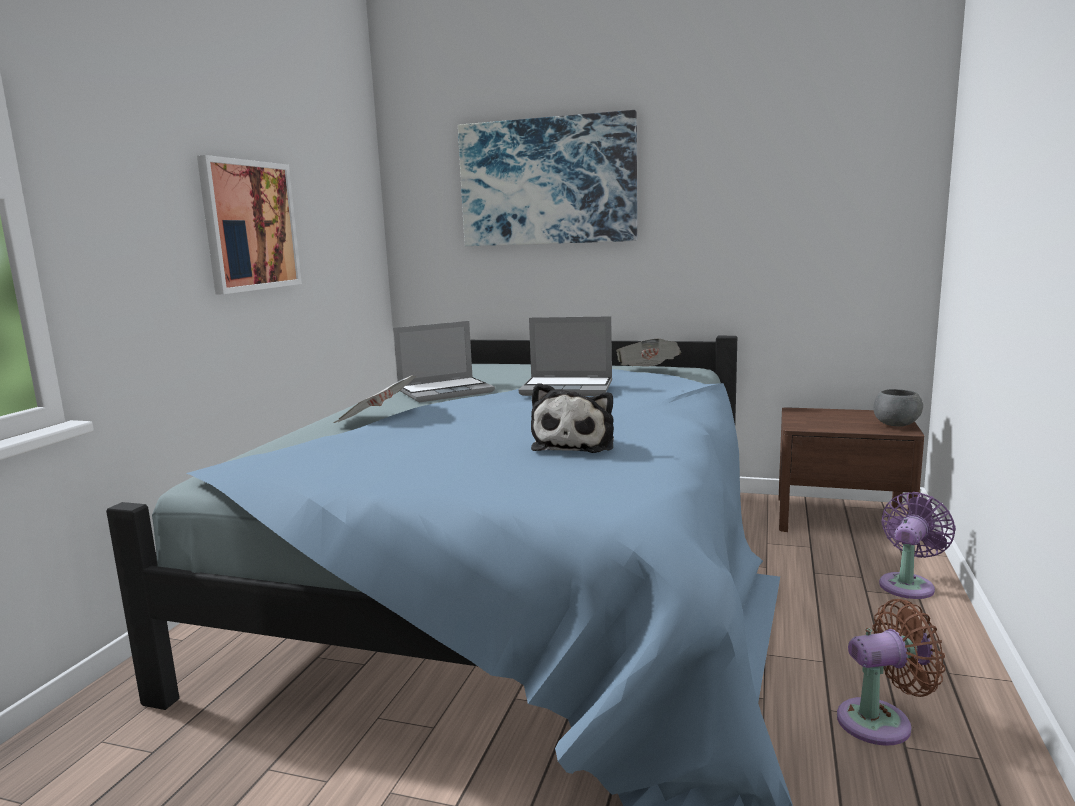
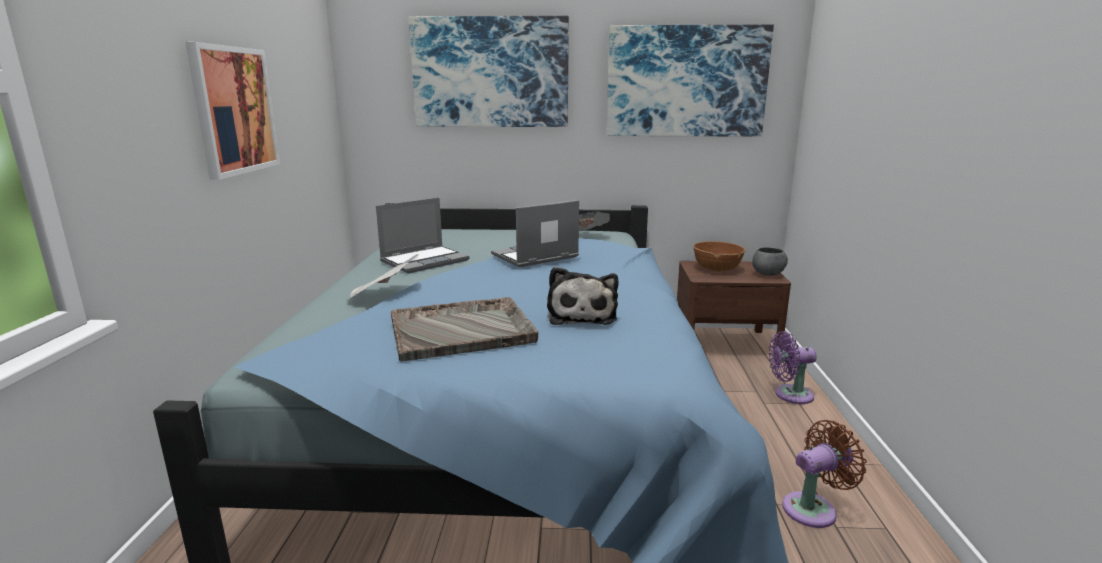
camera: 15 degrees left, 5 degrees up
(430, 452) = (463, 330): none -> grey tray
(568, 388) = (534, 257): laptop -> laptop turned 150 degrees clockwise
(785, 179) = (686, 82): none -> picture
(827, 417) = (717, 269): none -> brown bowl
(908, 584) = (789, 395): purple fan -> purple fan turned 120 degrees counterclockwise

